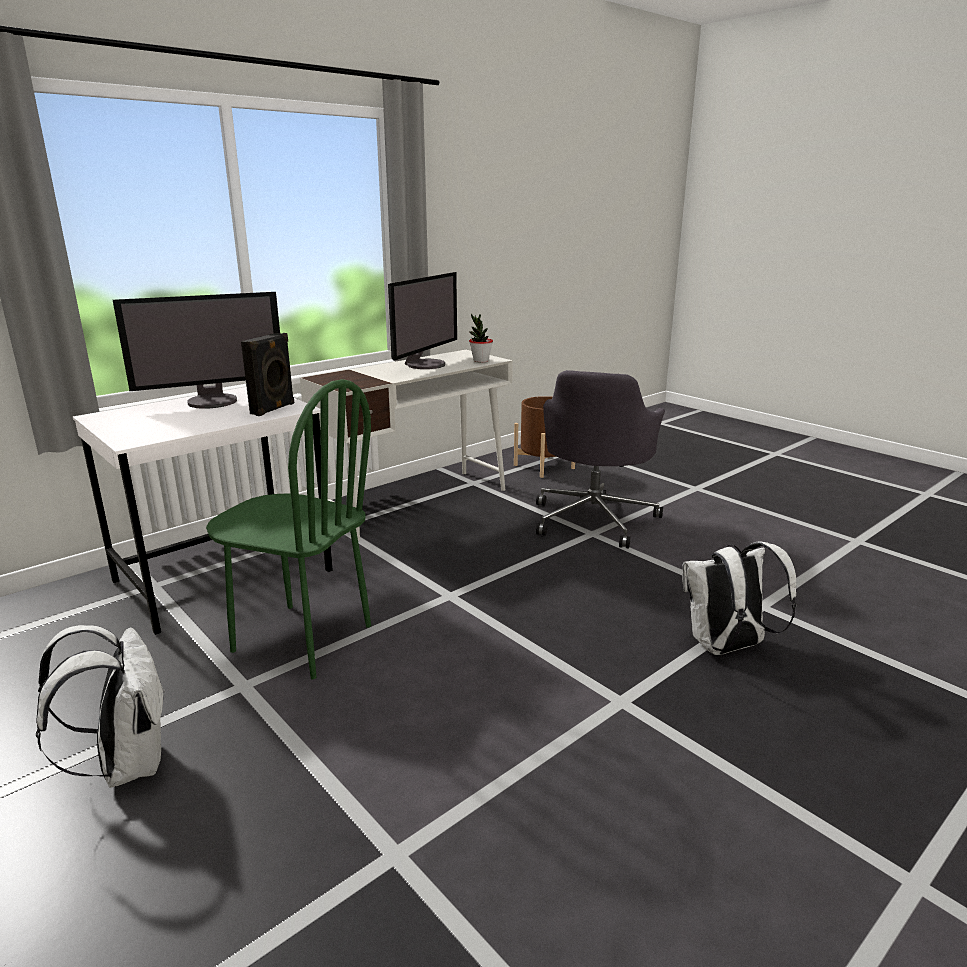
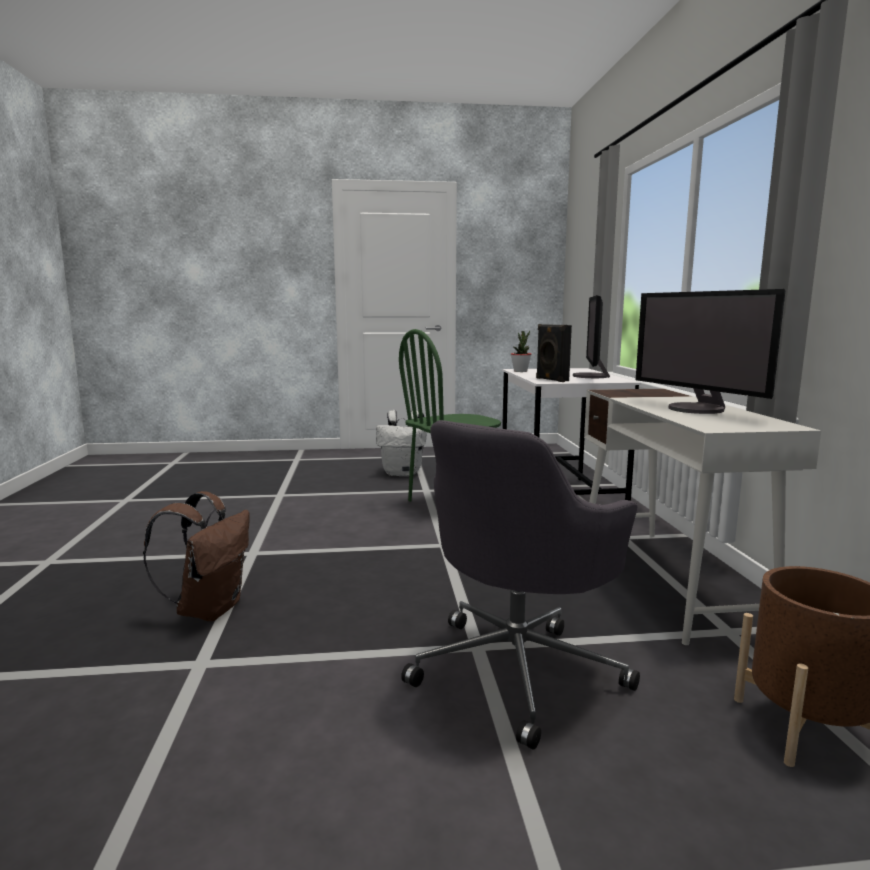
camera: 125 degrees right, 10 degrees down
(480, 361) = (708, 423): potted plant -> potted plant (520, 371)
(594, 519) = (518, 669): grey office chair -> grey office chair turned 105 degrees counterclockwise
(726, 647) = (209, 609): white backpack -> brown backpack

